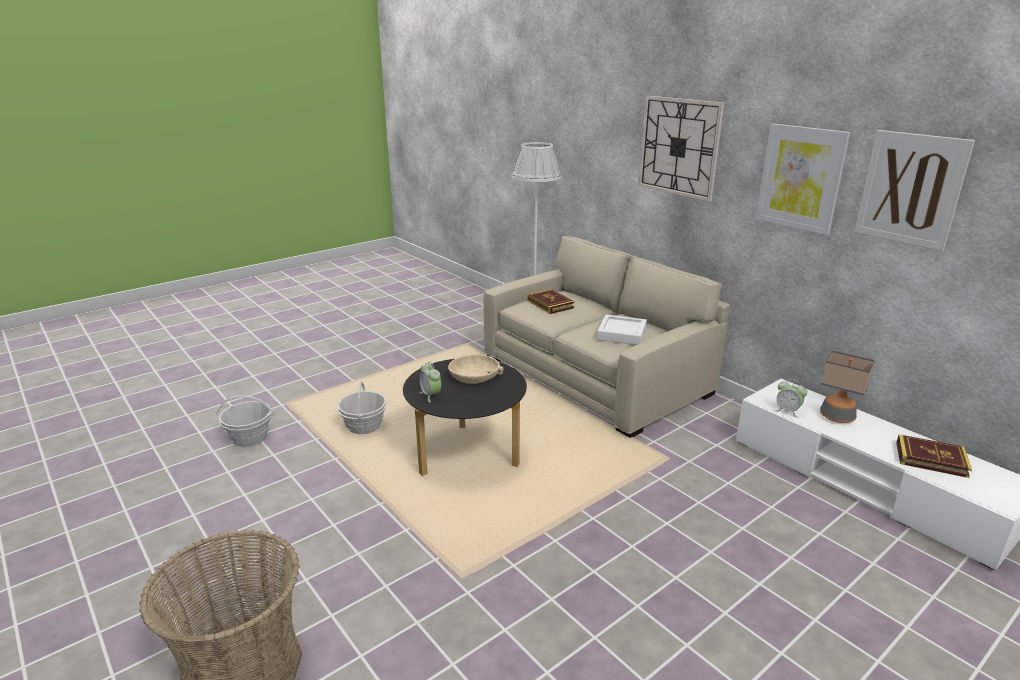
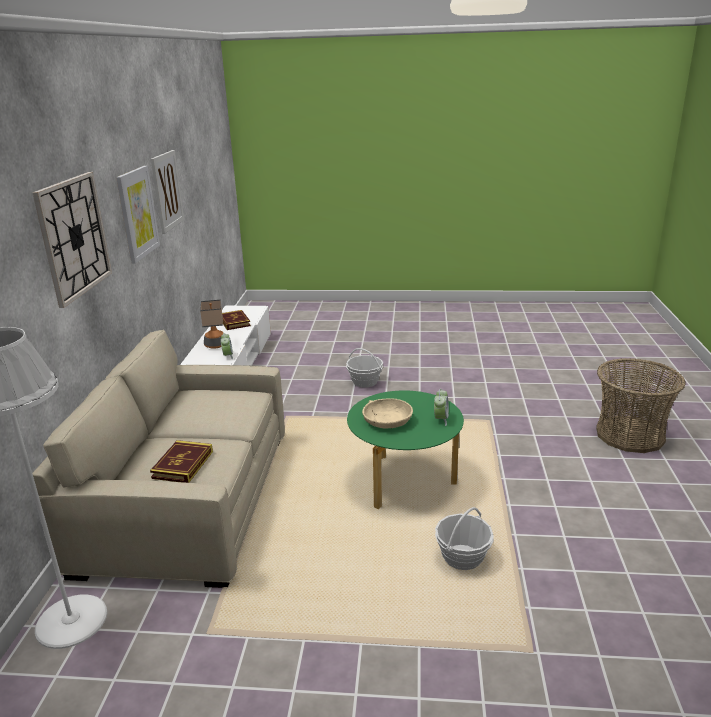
camera: 135 degrees left, 0 degrees up
(249, 437) = (595, 611): basket -> basket (365, 382)
(467, 455) = (404, 482): black coffee table -> green coffee table
(621, 334) = (217, 403): white tray -> none

